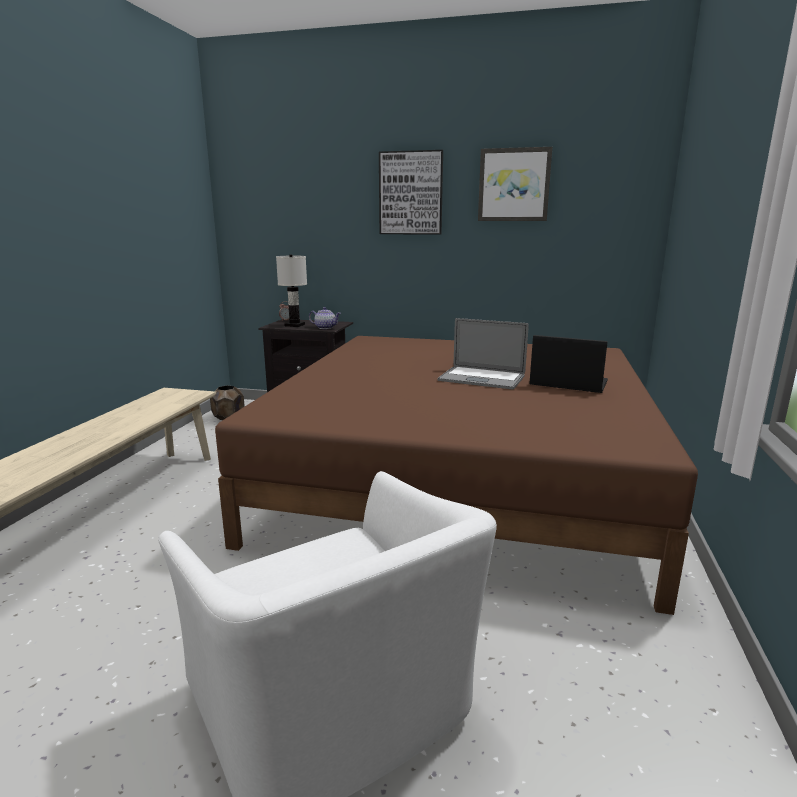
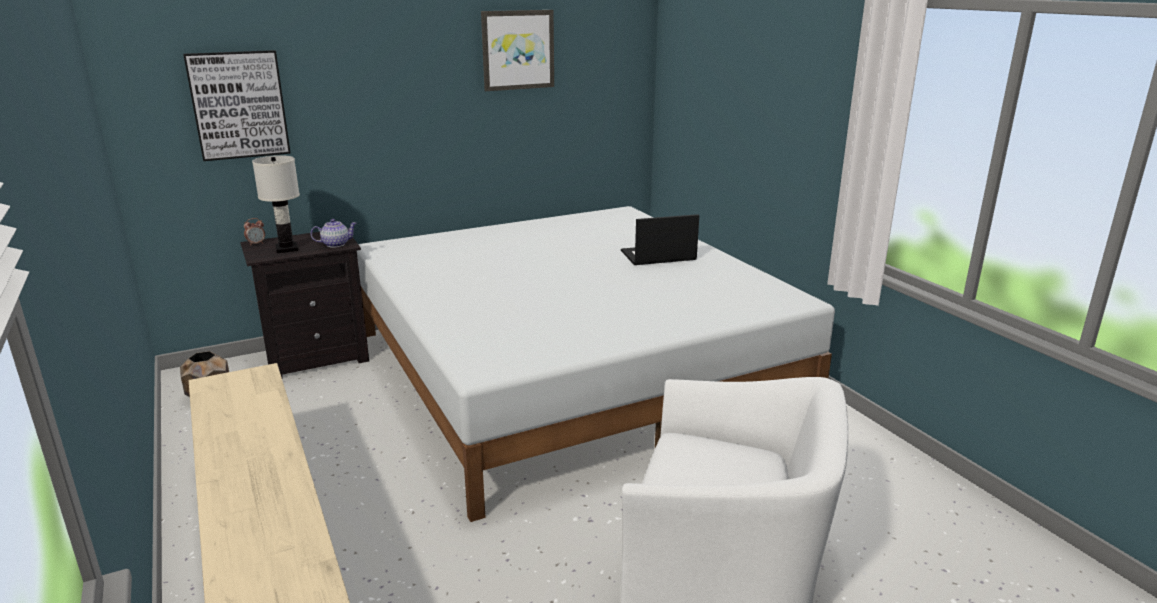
camera: 40 degrees left, 5 degrees up
(411, 193) = (404, 63): picture -> picture (238, 105)
(461, 476) = (571, 371): brown bed -> white bed
(481, 378) = (588, 269): laptop -> none

